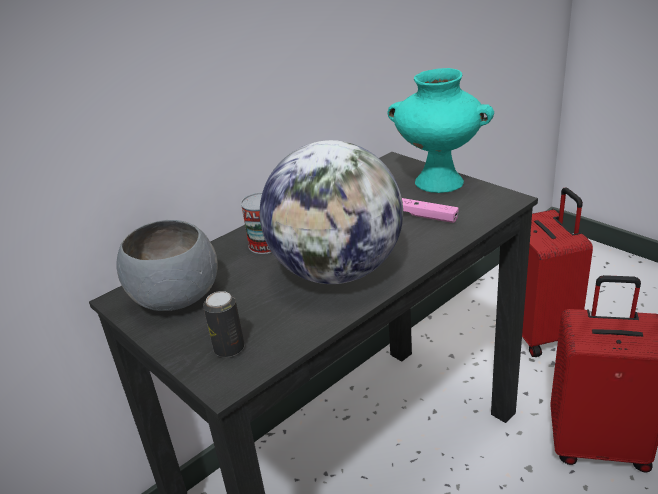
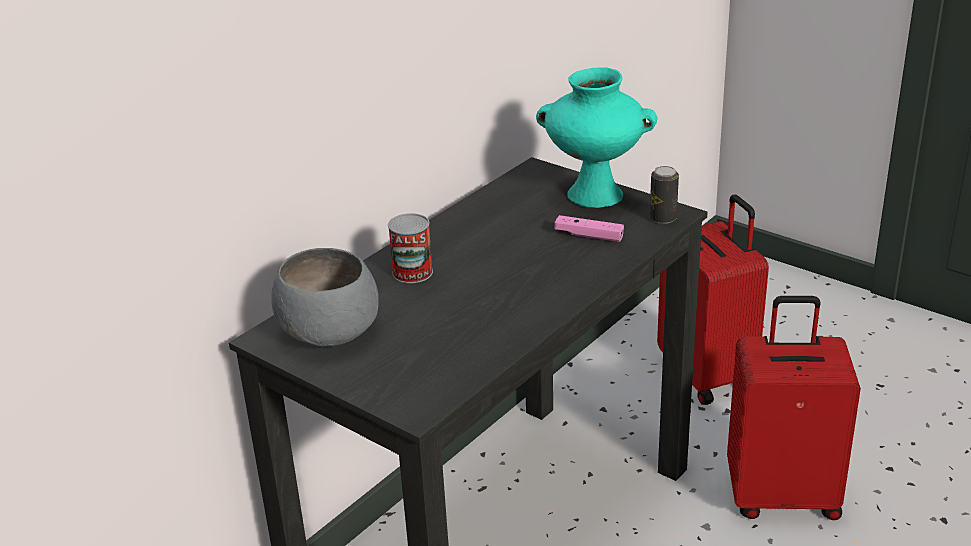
camera: 10 degrees left, 0 degrees up
(229, 348) = (410, 380): can -> can (663, 218)
(337, 271) = (503, 299): globe -> none

